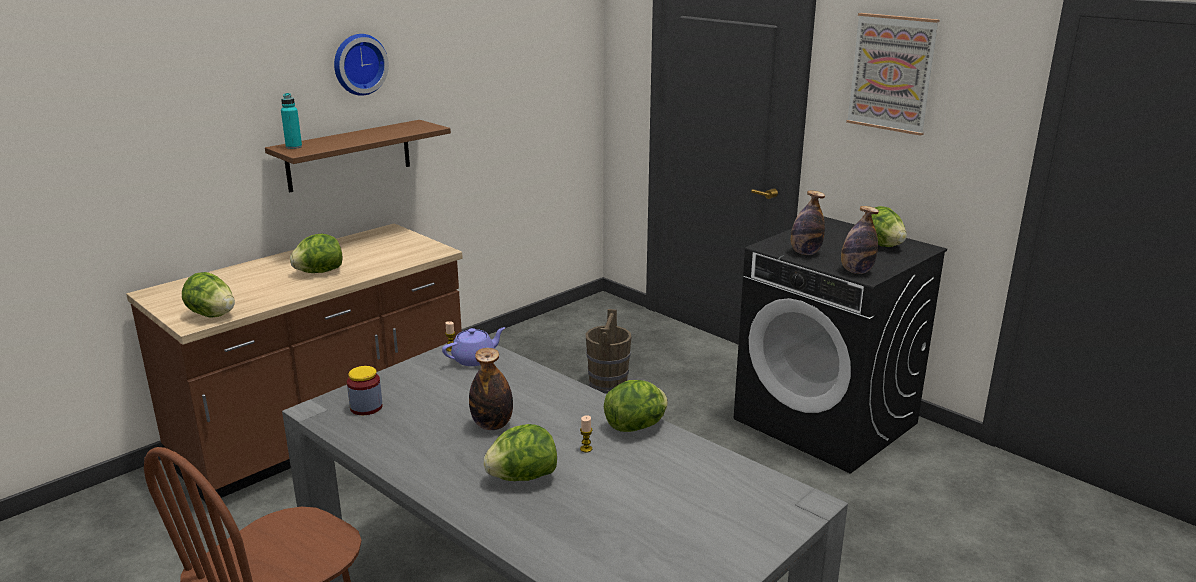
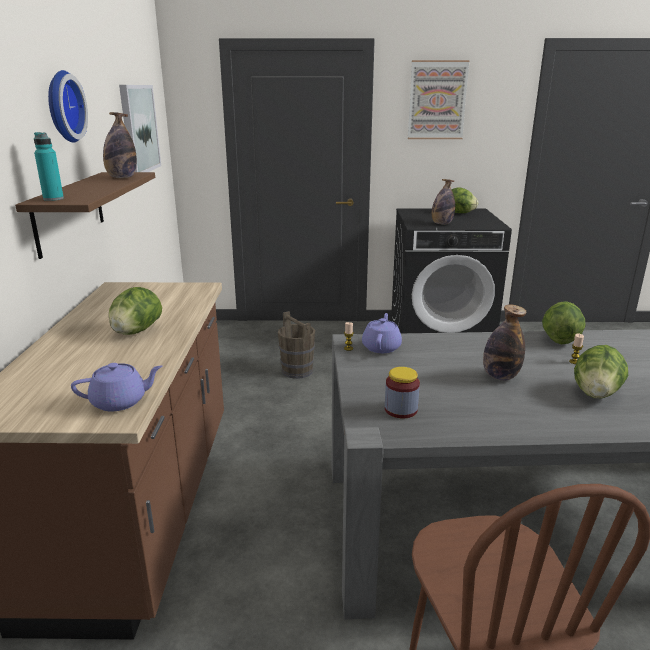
camera: 45 degrees left, 0 degrees up
(212, 315) = (120, 401): lettuce -> purple teapot
(517, 72) = (139, 129): none -> picture
(856, 271) = (486, 225): bottle -> bottle (122, 178)

